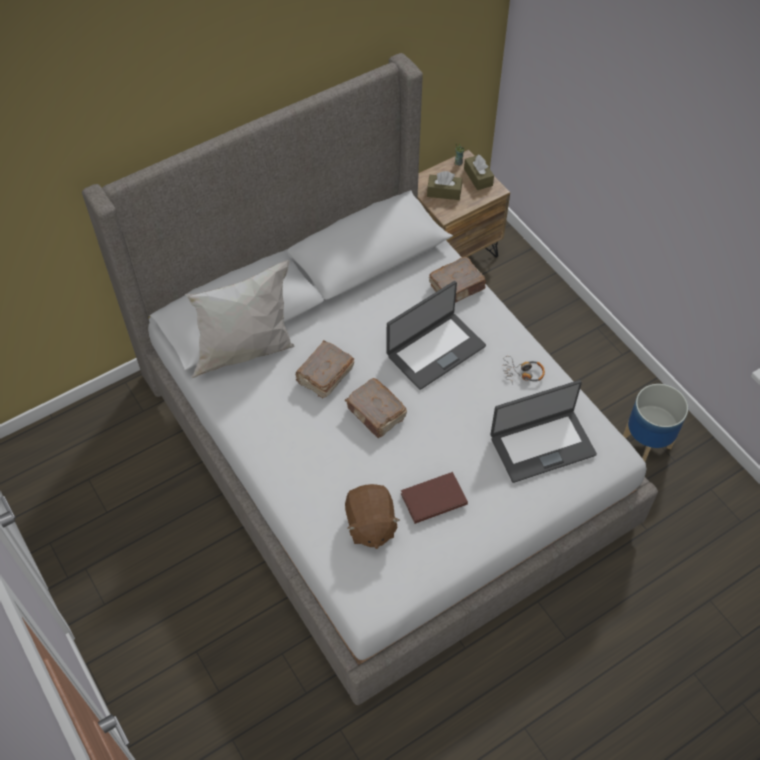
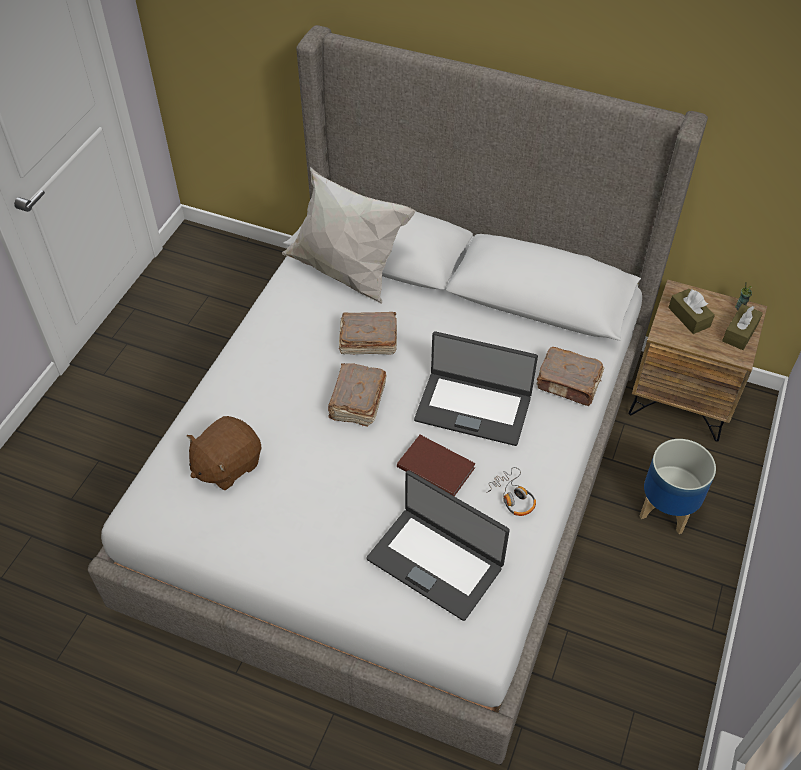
camera: 55 degrees right, 5 degrees down
(432, 498) = (294, 498): brown book -> brown book (436, 466)
(647, 441) = (620, 719): planter -> planter (667, 510)

